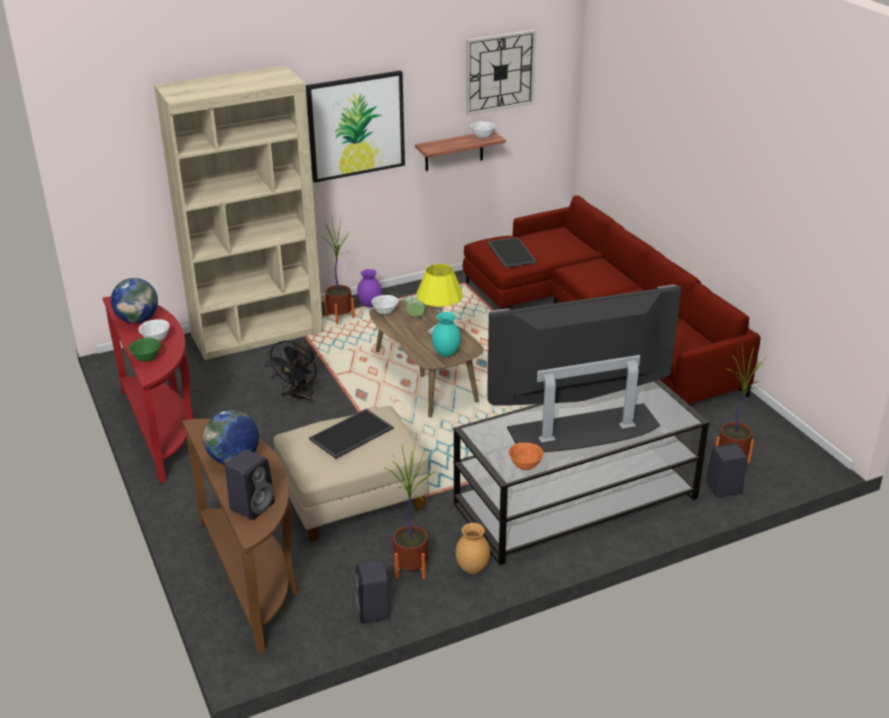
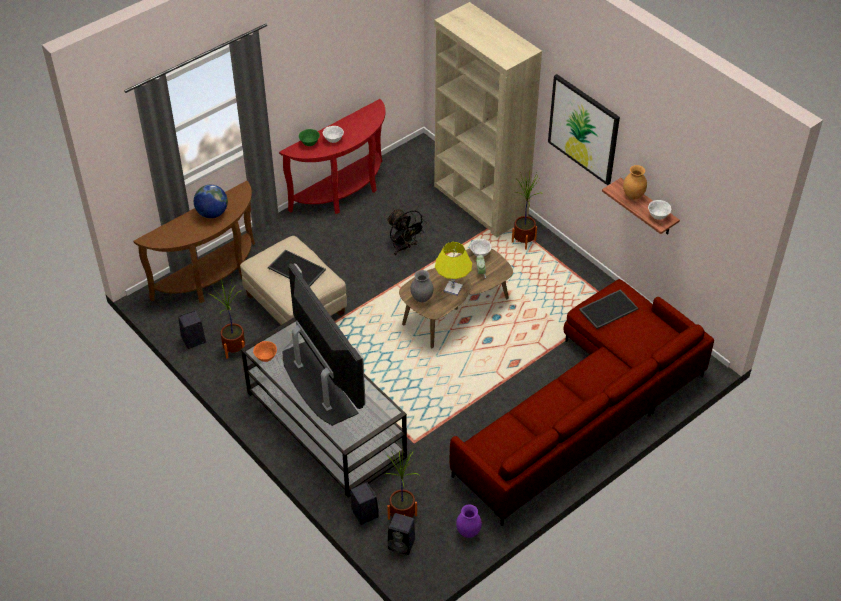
camera: 75 degrees right, 15 degrees up
(138, 320) = (355, 124): globe -> none
(253, 505) = (170, 233): black speaker -> black speaker (402, 544)
(299, 397) = (404, 248): black fan -> black fan turned 135 degrees counterclockwise
(370, 305) = (550, 254): purple vase -> purple vase (468, 532)
(446, 353) = (422, 298): turquoise vase -> grey vase
(472, 569) = (240, 380): brown vase -> brown vase (632, 196)
(500, 72) = (693, 181): wall clock -> none

